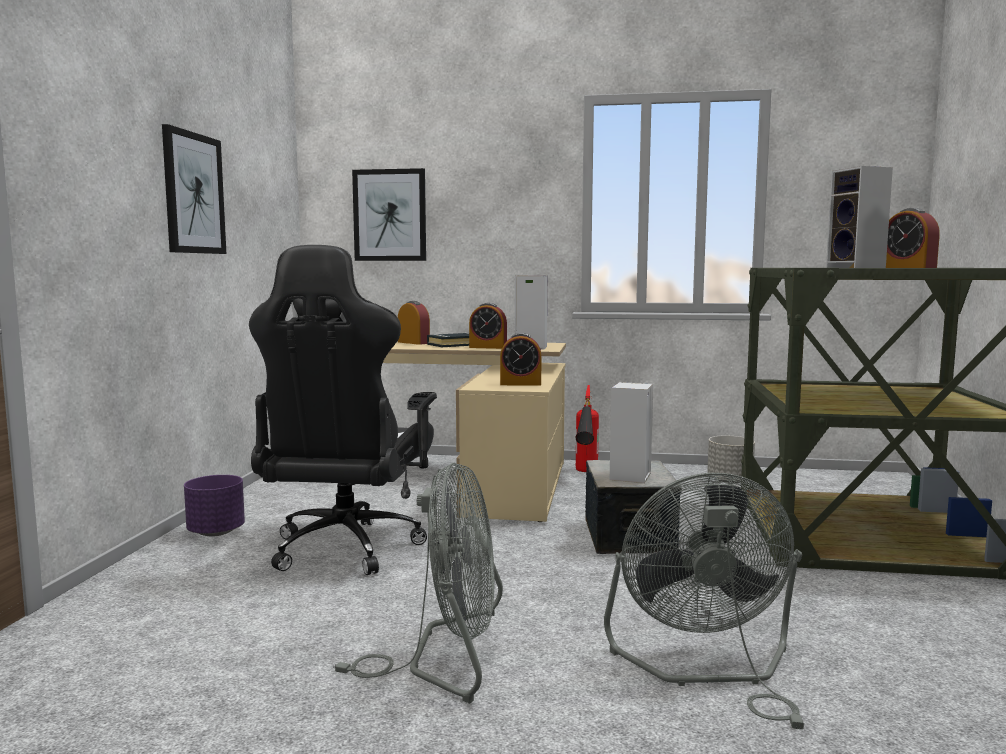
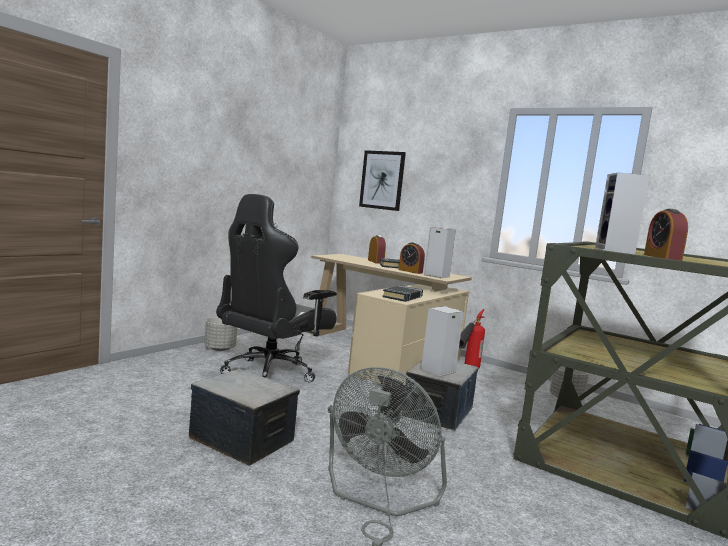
camera: 25 degrees right, 0 degrees up
(193, 193) = (246, 159): picture -> none
(215, 532) = (219, 348): purple planter -> grey planter
(444, 655) = (242, 439): grey fan -> storage box
(520, 384) = (403, 297): alarm clock -> black book

